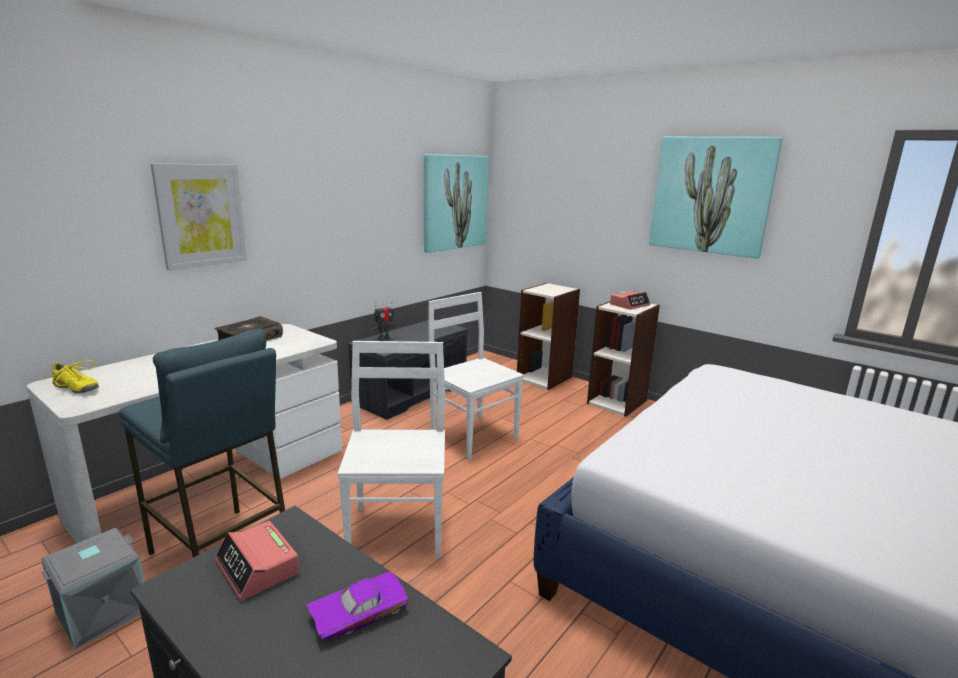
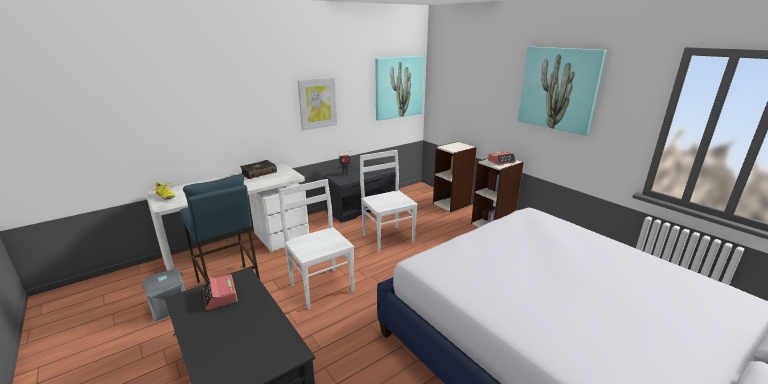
camera: 15 degrees right, 5 degrees up
(201, 215) = (233, 104): picture -> picture (317, 103)
(358, 611) = (255, 323): purple toy car -> none
(397, 529) = (321, 287): white chair -> white chair turned 45 degrees counterclockwise

